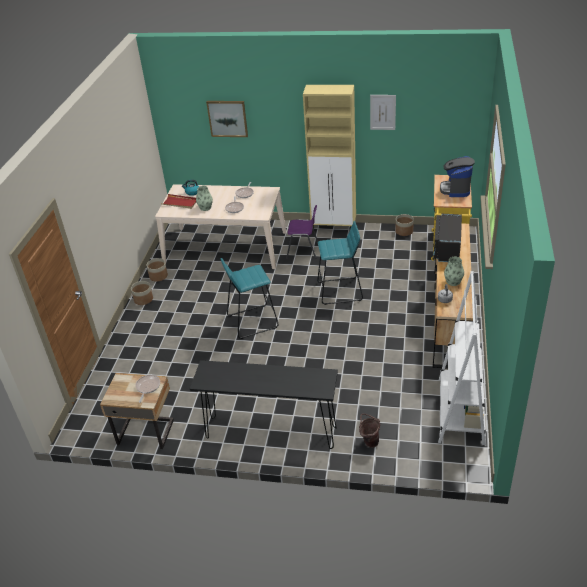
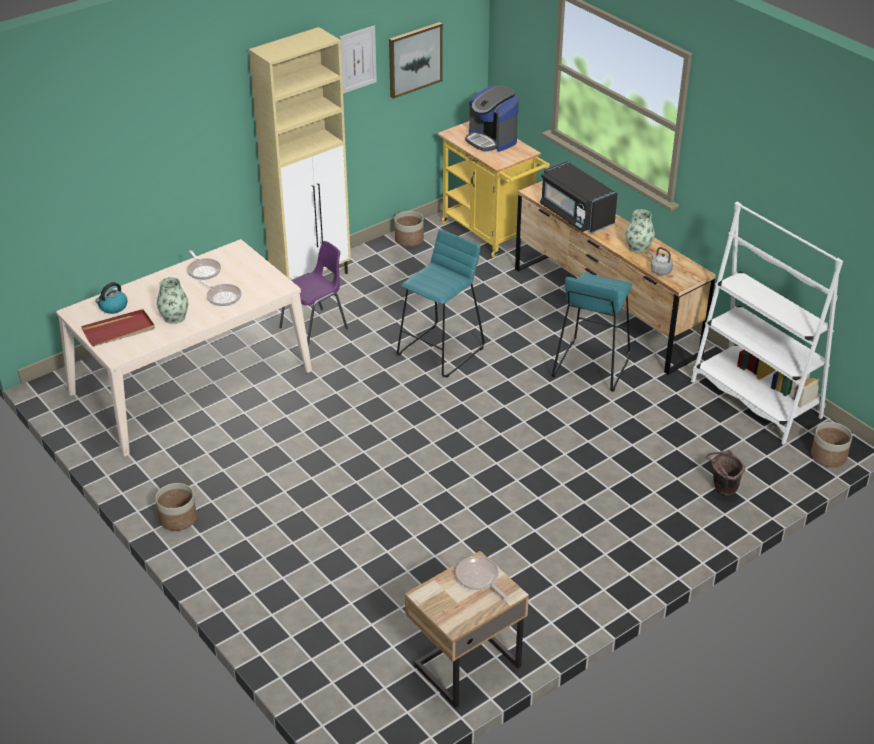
camera: 50 degrees left, 0 degrees up
(158, 276) = (148, 476): planter -> planter (828, 456)
(227, 118) = (120, 152): picture -> picture (414, 59)
(252, 321) = (387, 451): turquoise stool -> turquoise stool (590, 366)
(271, 433) = (612, 556): black console table -> none

